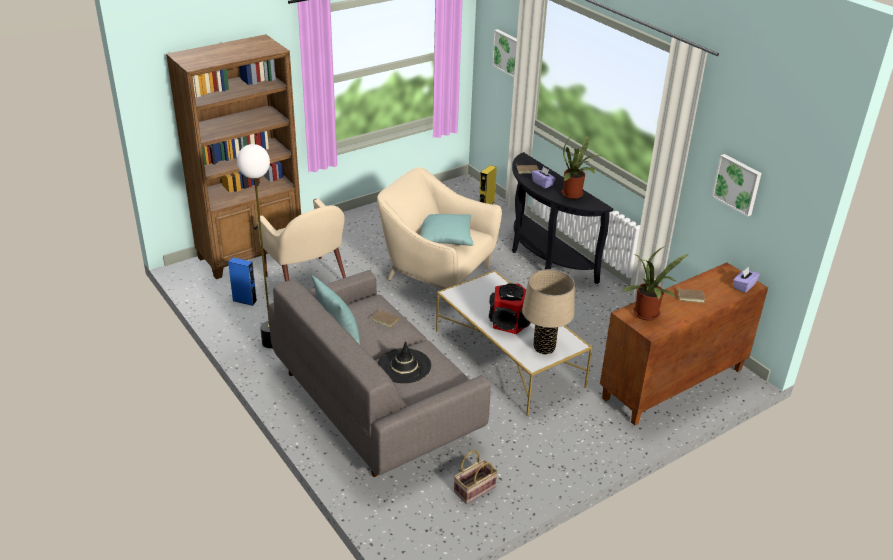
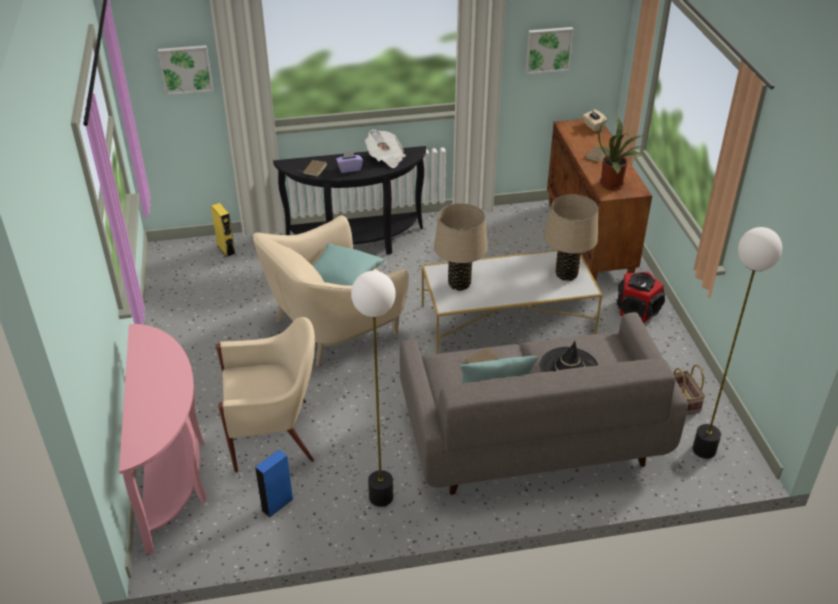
camera: 65 degrees left, 5 degrees up
(251, 255) = (174, 475): brown bookcase -> pink console table
(415, 514) = (704, 450): none -> floor lamp
(484, 294) = (459, 284): none -> beige table lamp
(510, 322) = (516, 282): speaker -> speaker (637, 309)
(574, 195) = (385, 158): potted plant -> newspaper
(743, 286) = (593, 126): purple tissue box -> beige tissue box

